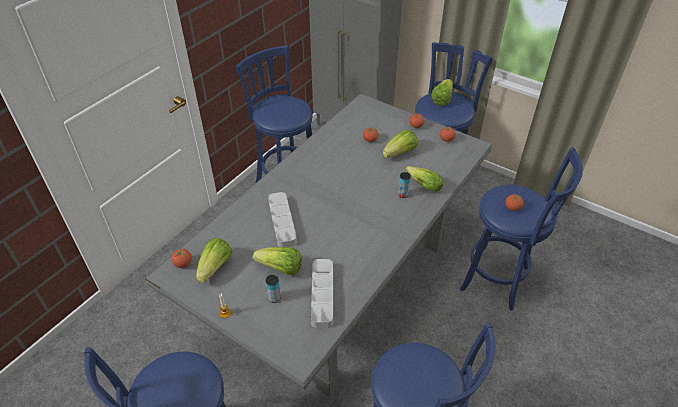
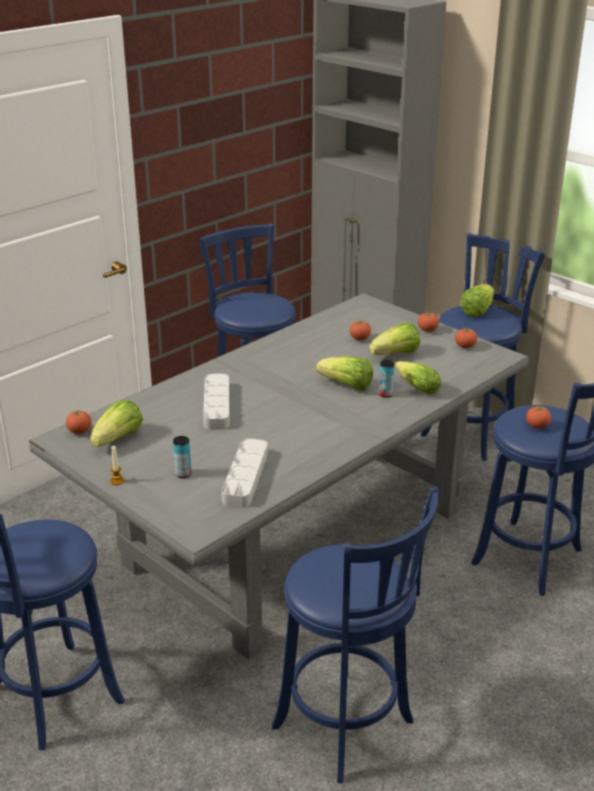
camera: 10 degrees right, 15 degrees down
(280, 268) = (200, 448): lettuce -> lettuce (347, 386)

